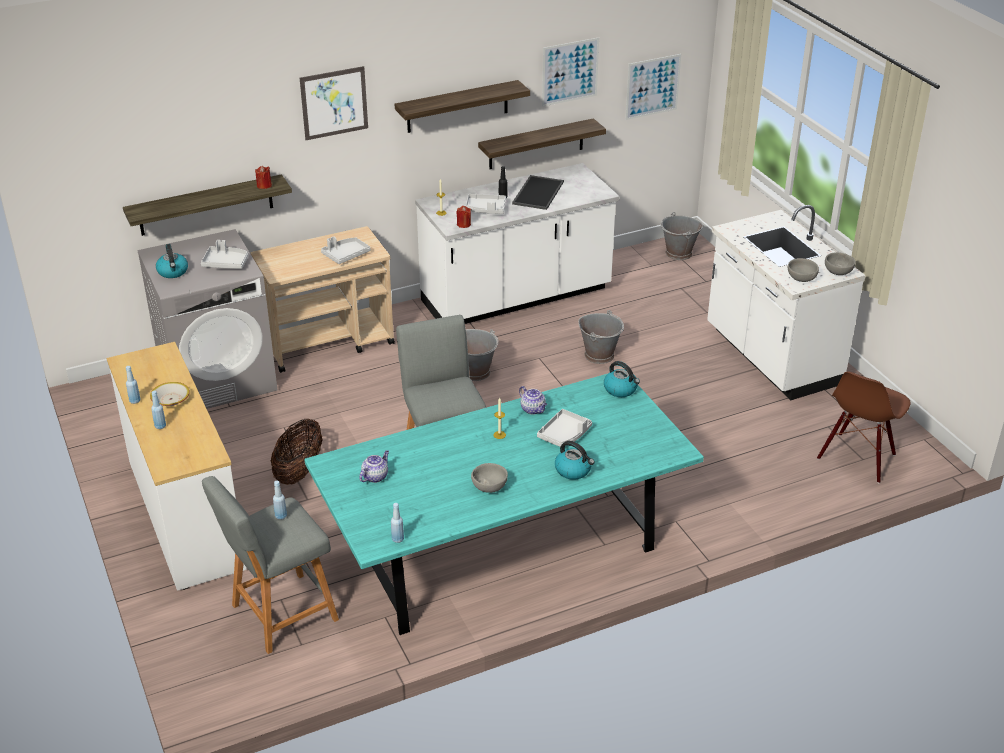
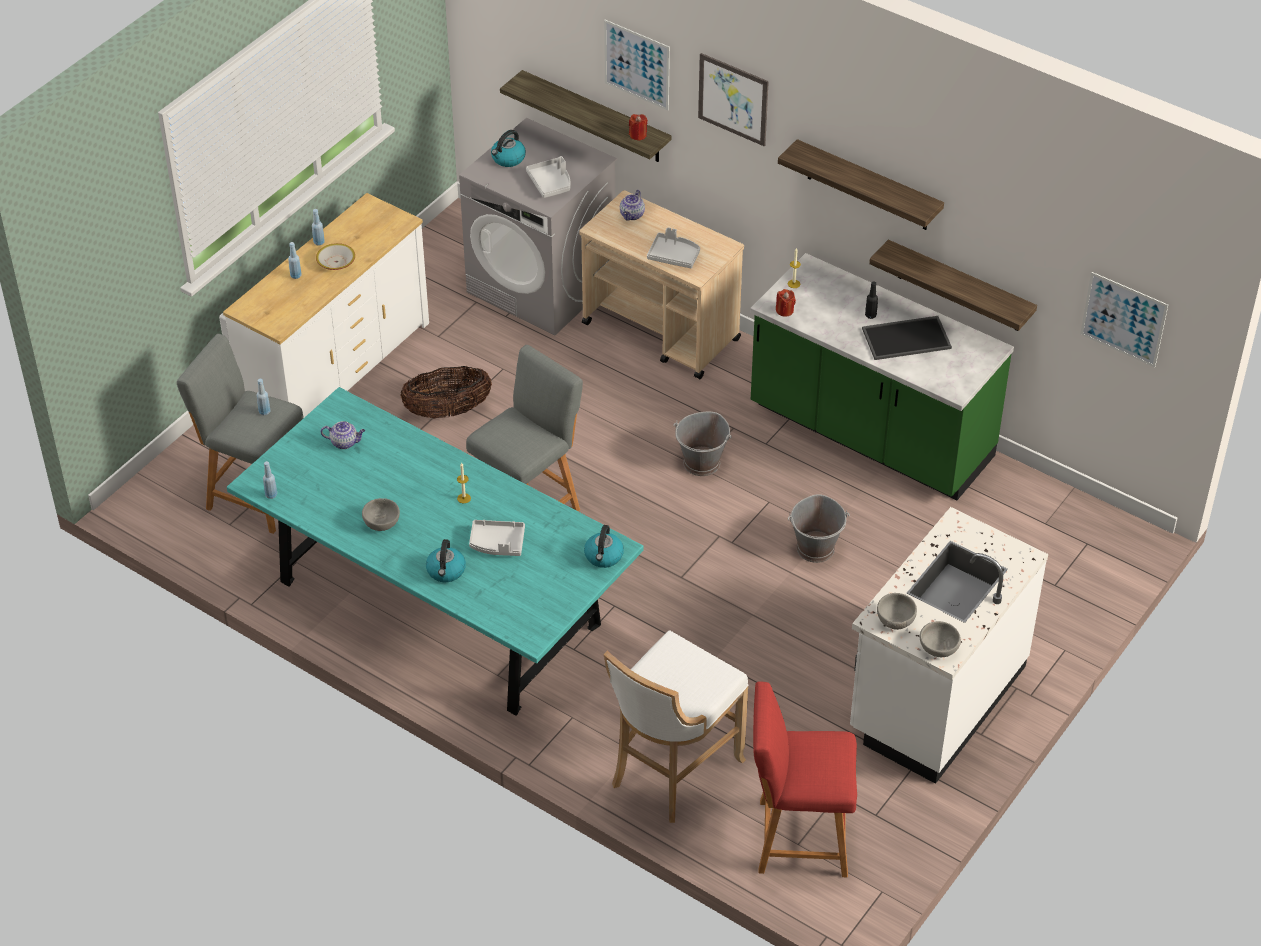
camera: 60 degrees right, 10 degrees up
(486, 209) = (832, 313): grey tray -> none
(516, 297) = (870, 435): white counter -> green counter
(533, 409) = (521, 505): teapot -> teapot (632, 215)
(570, 71) = (1011, 233): picture -> picture (637, 65)
(678, 253) = (1097, 537): grey bucket -> none
(762, 492) = (671, 773): none -> white stool
(857, 458) = (796, 838): brown chair -> red stool

